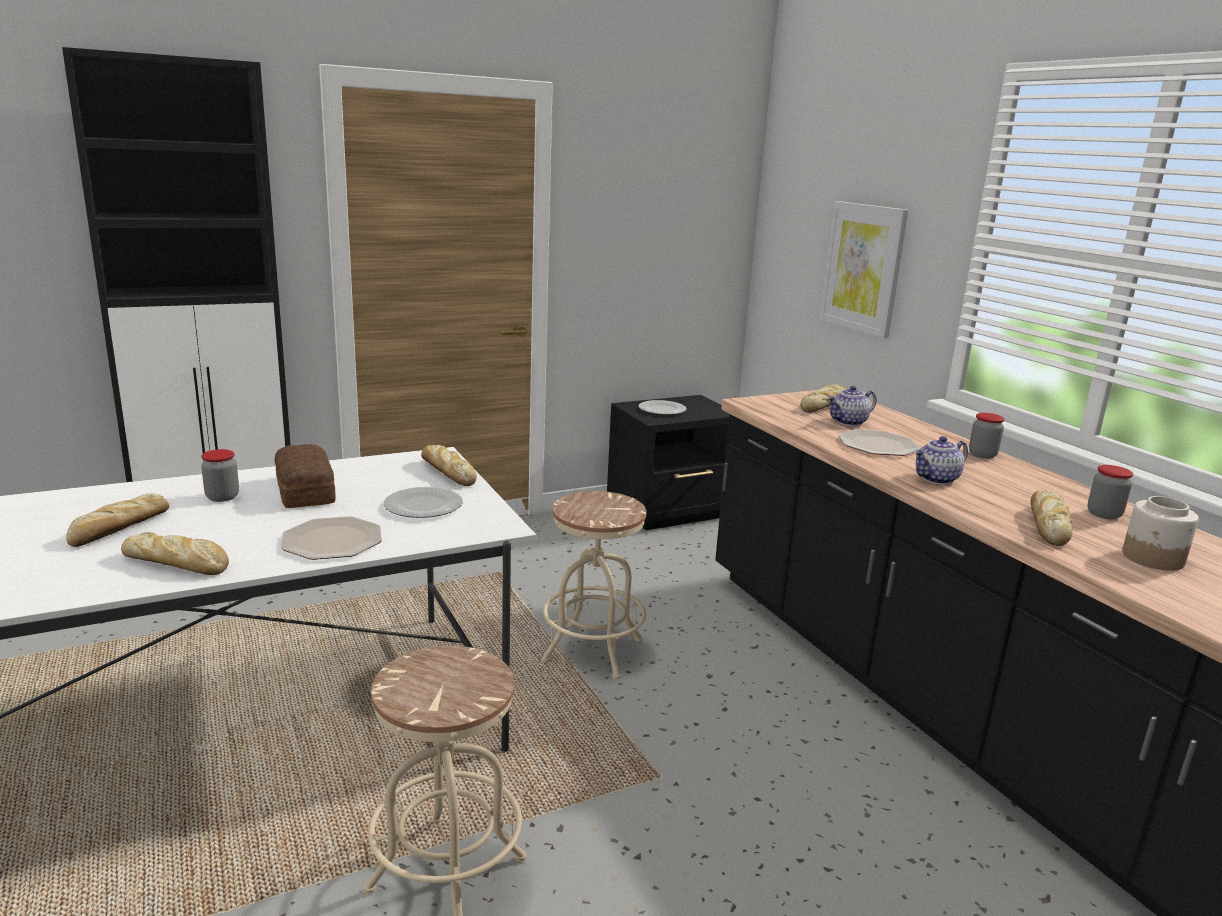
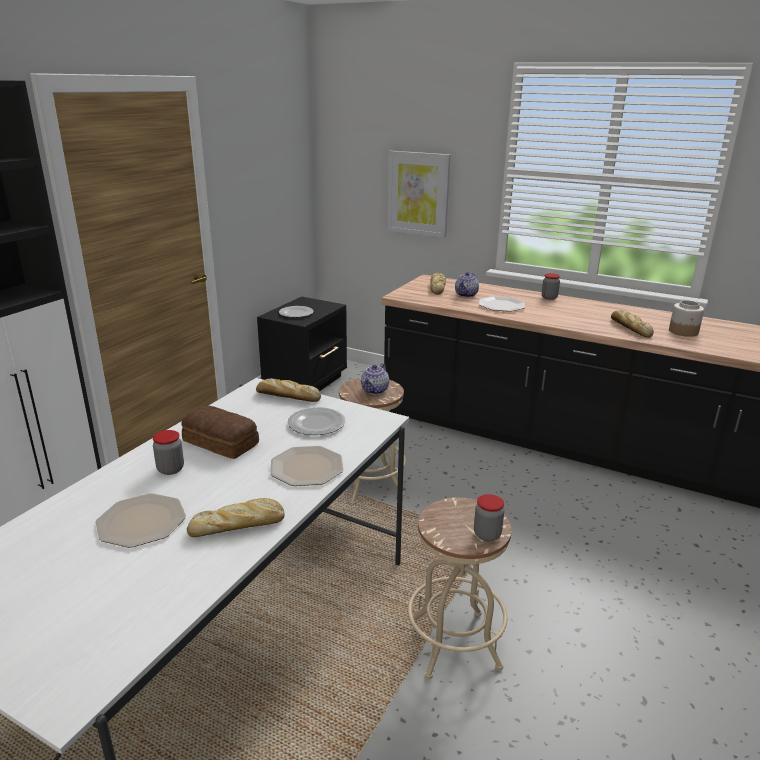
camera: 35 degrees left, 5 degrees up
(119, 528) = (141, 522): bread -> plate
(937, 479) = (556, 317): teapot -> teapot (375, 390)
(1104, 514) = (637, 315): jar -> jar (487, 534)

